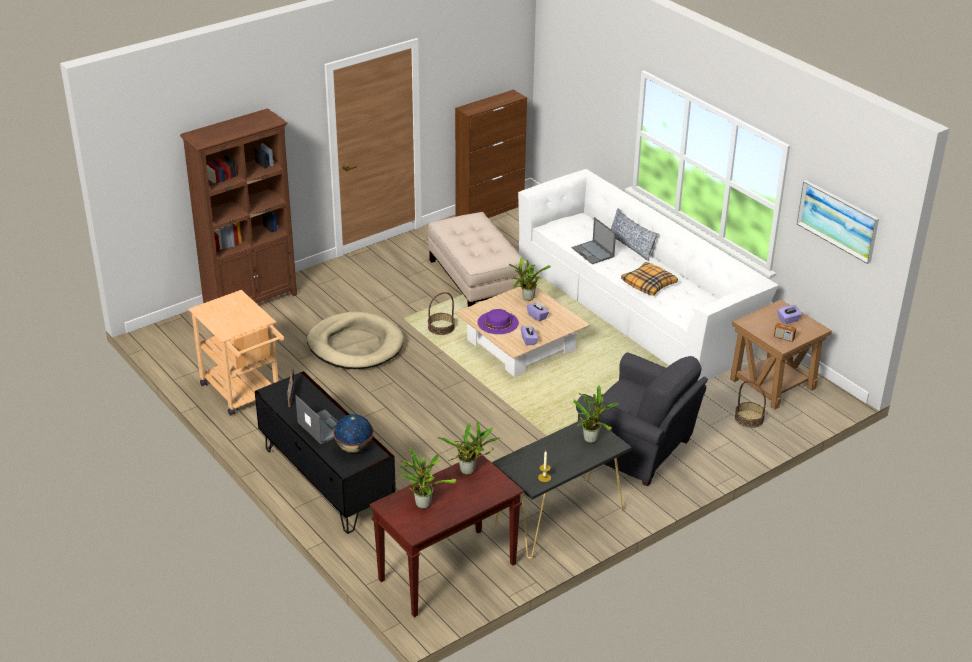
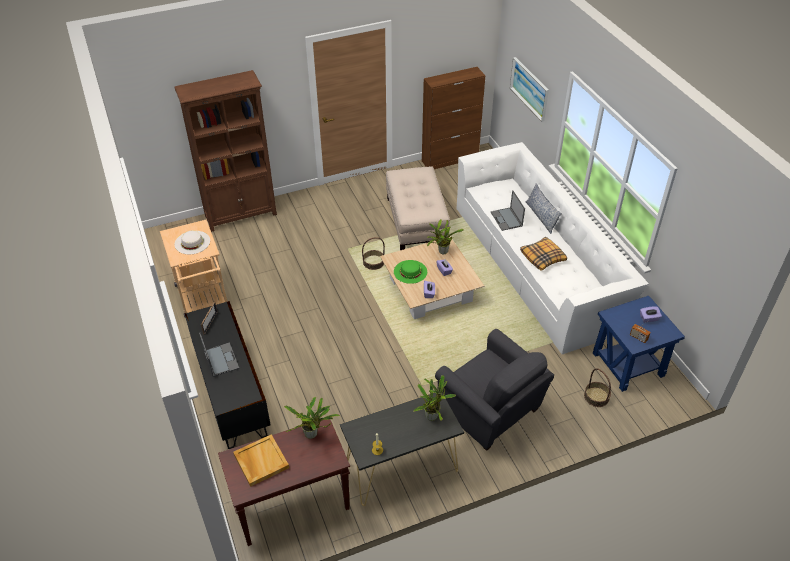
camera: 15 degrees right, 10 degrees up
(236, 314) = (192, 242): none -> white hat
(354, 448) = (237, 386): globe -> none
(355, 345) = (302, 268): beige dog bed -> none
(422, 503) = (260, 461): potted plant -> beige tray
(498, 322) = (410, 271): purple hat -> green hat
(773, 384) = (628, 364): brown side table -> blue side table
(838, 220) = (707, 246): picture -> picture (529, 88)

